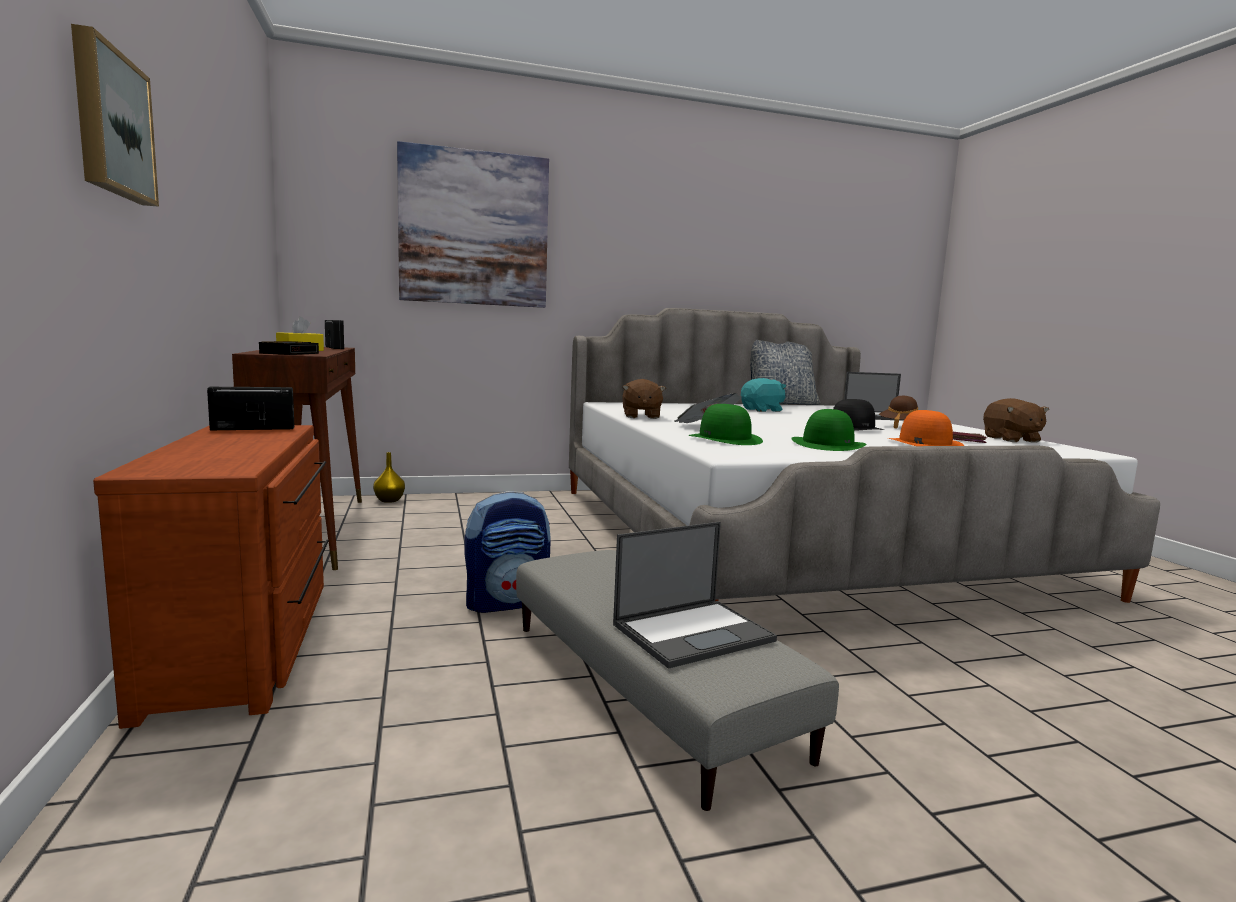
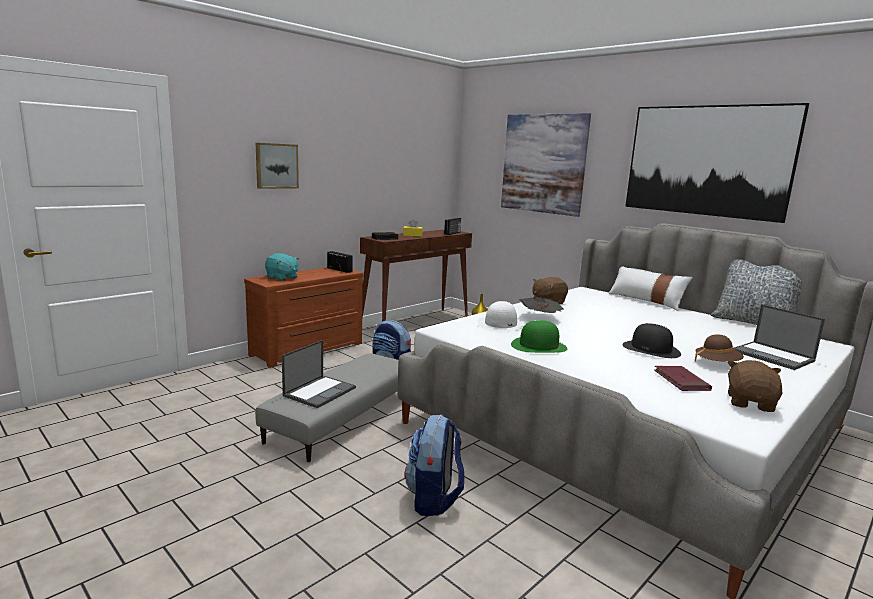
camera: 60 degrees right, 5 degrees up
(675, 403) = (646, 300): none -> white pillow
(694, 632) = (320, 391): laptop -> laptop turned 90 degrees counterclockwise
(699, 234) = (707, 161): none -> picture
(725, 439) = (500, 324): green hat -> white hat
(762, 410) = (684, 322): turquoise plush toy -> turquoise plush toy (282, 278)
(924, 444) = (618, 371): orange hat -> none
(962, 681) = (434, 499): none -> backpack
(1011, 439) = (750, 403): brown plush toy -> brown plush toy turned 150 degrees clockwise

